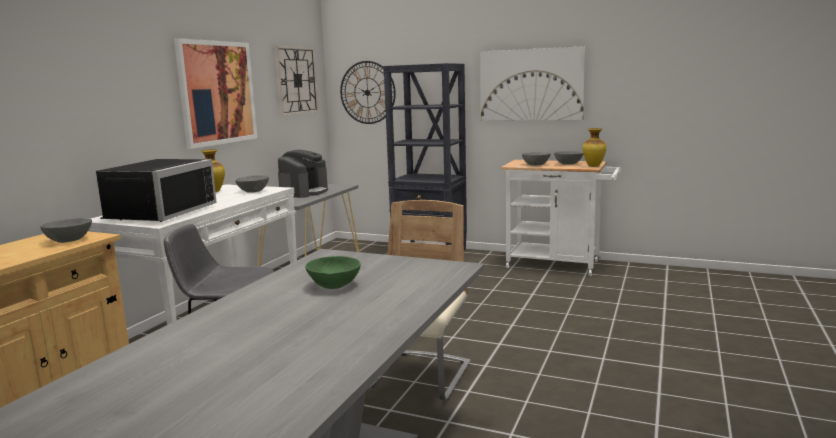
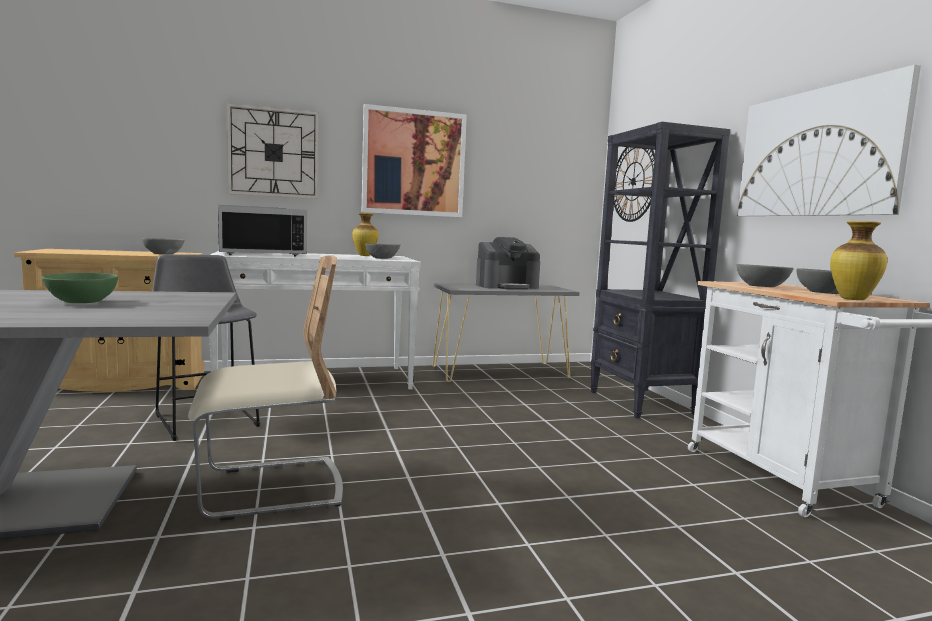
camera: 50 degrees right, 5 degrees down
(296, 80) = (546, 163): wall clock -> wall clock (273, 152)

